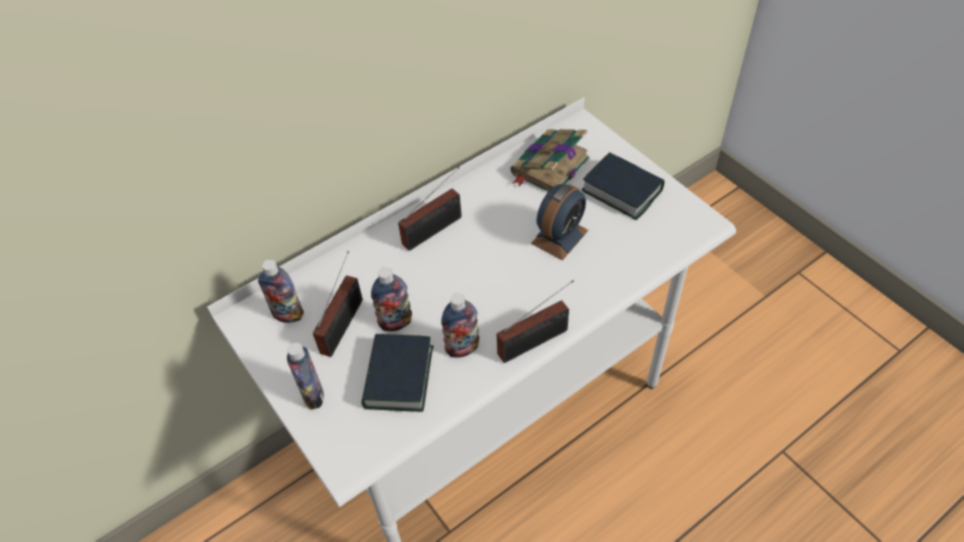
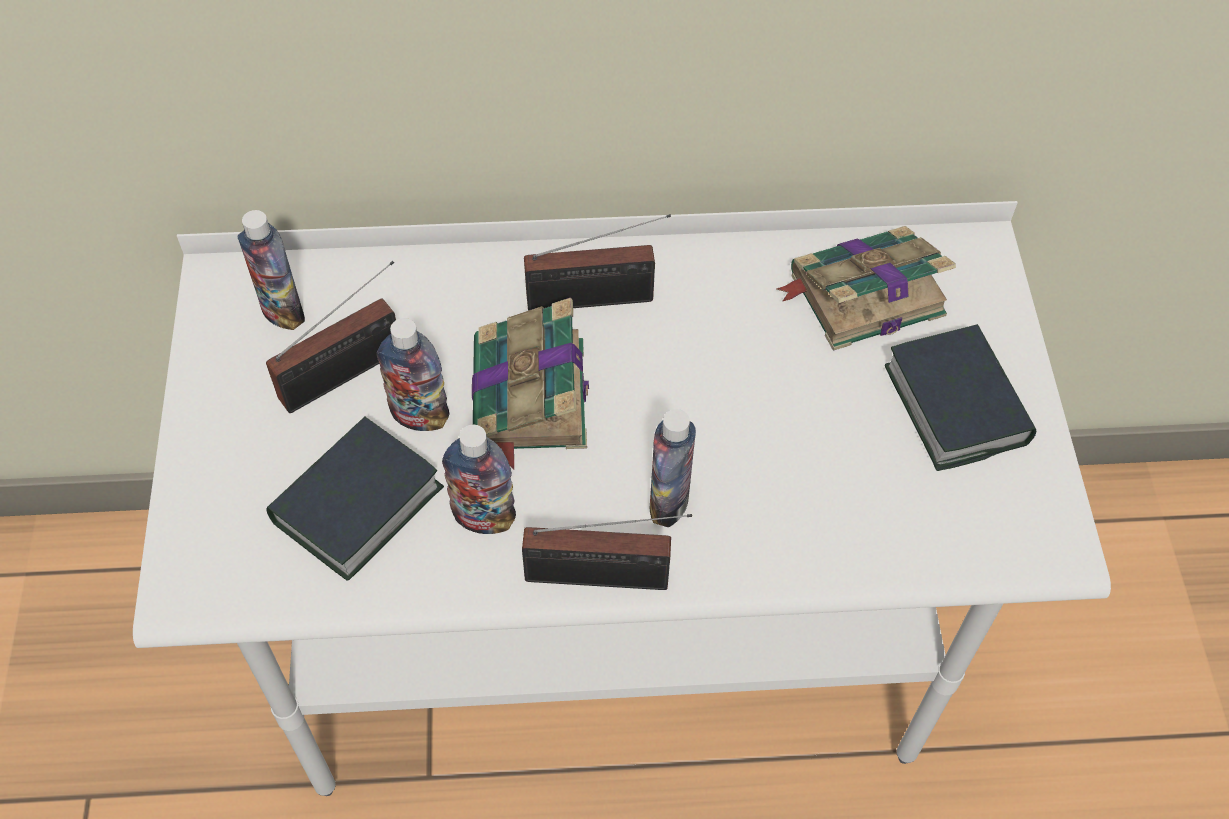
camera: 30 degrees right, 5 degrees up
(313, 395) = (222, 457): bottle -> bottle (669, 502)
(440, 287) = (530, 398): none -> book
(559, 237) = (783, 425): alarm clock -> none

